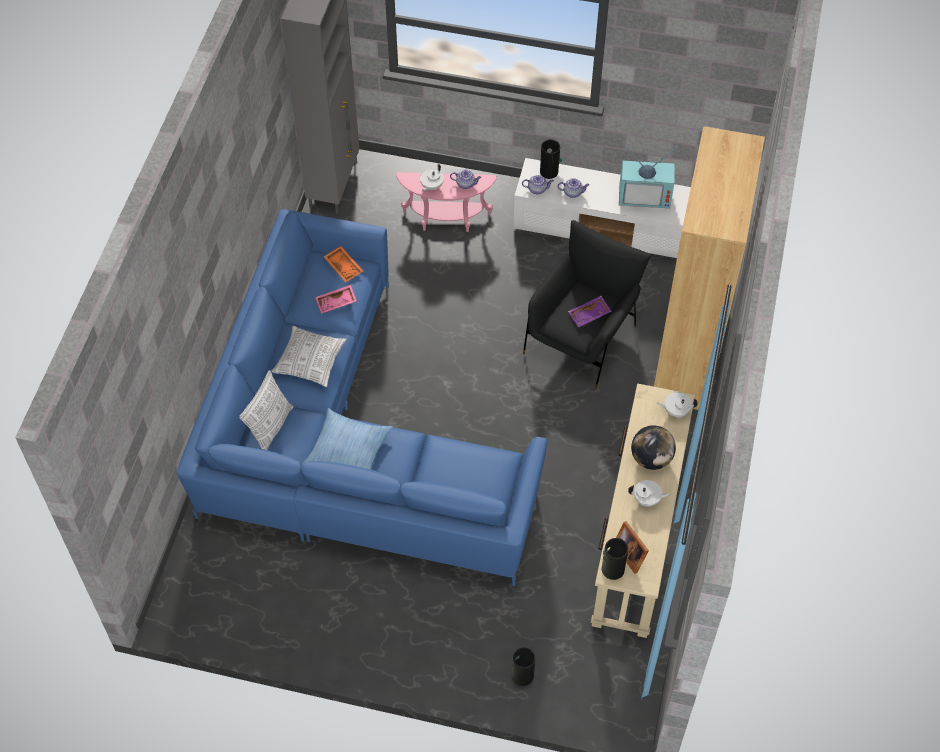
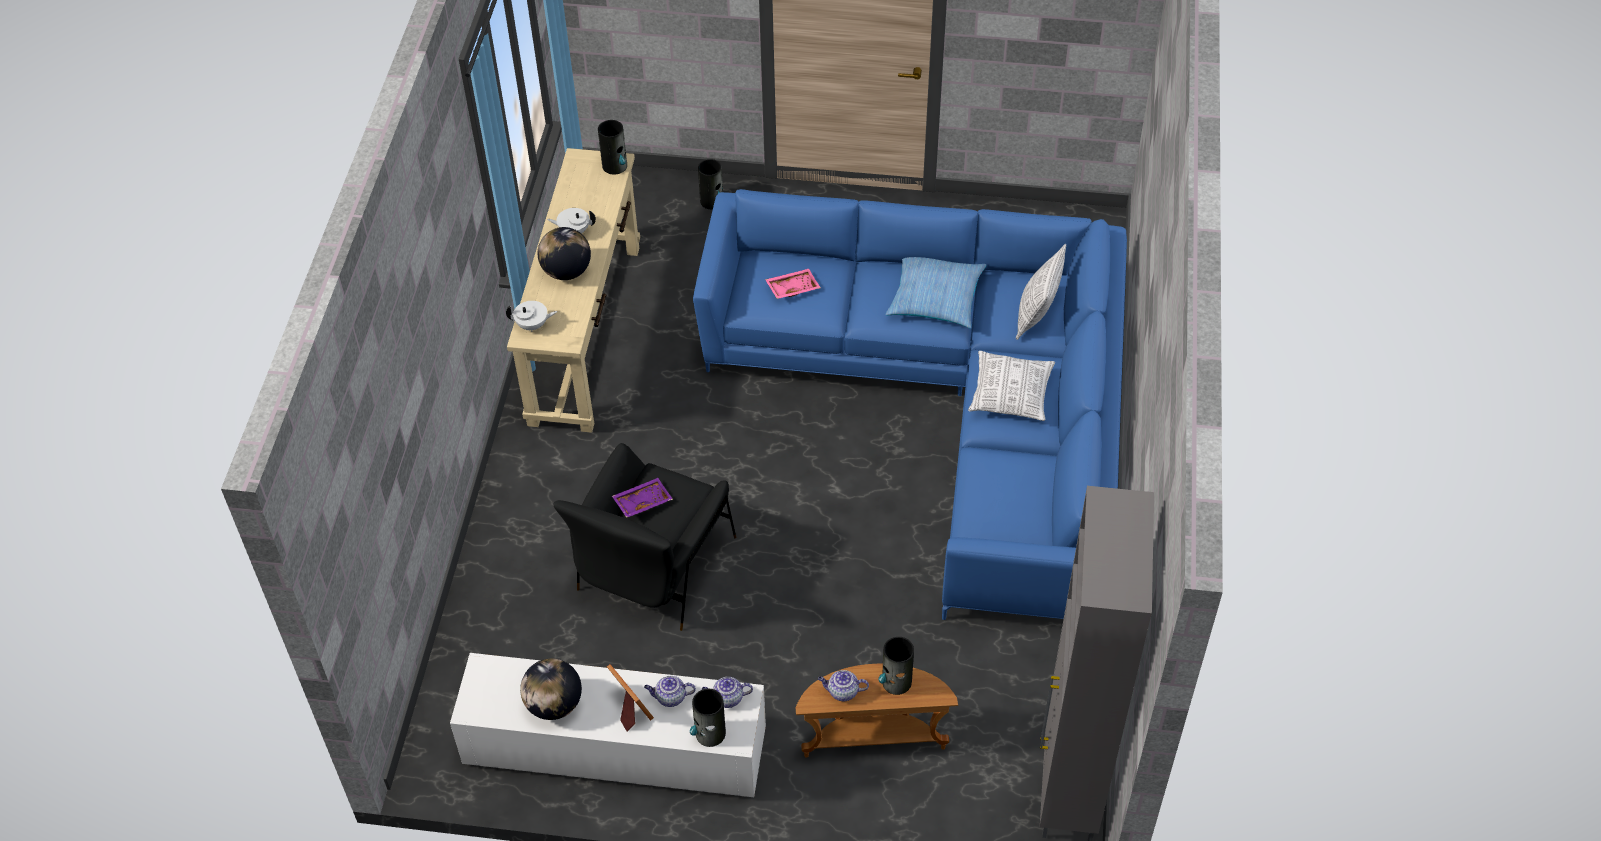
camera: 175 degrees right, 5 degrees down
(336, 303) = (996, 473): pink tray -> pink tray (792, 288)
(344, 267) = (999, 526): orange tray -> none
(431, 186) = (896, 682): white teapot -> vase
(446, 220) = (873, 737): pink side table -> brown side table
(630, 553) = (595, 181): picture frame -> picture frame (629, 709)
(645, 194) = (554, 704): television -> globe
(688, 356) = (505, 554): brown bookcase -> none

